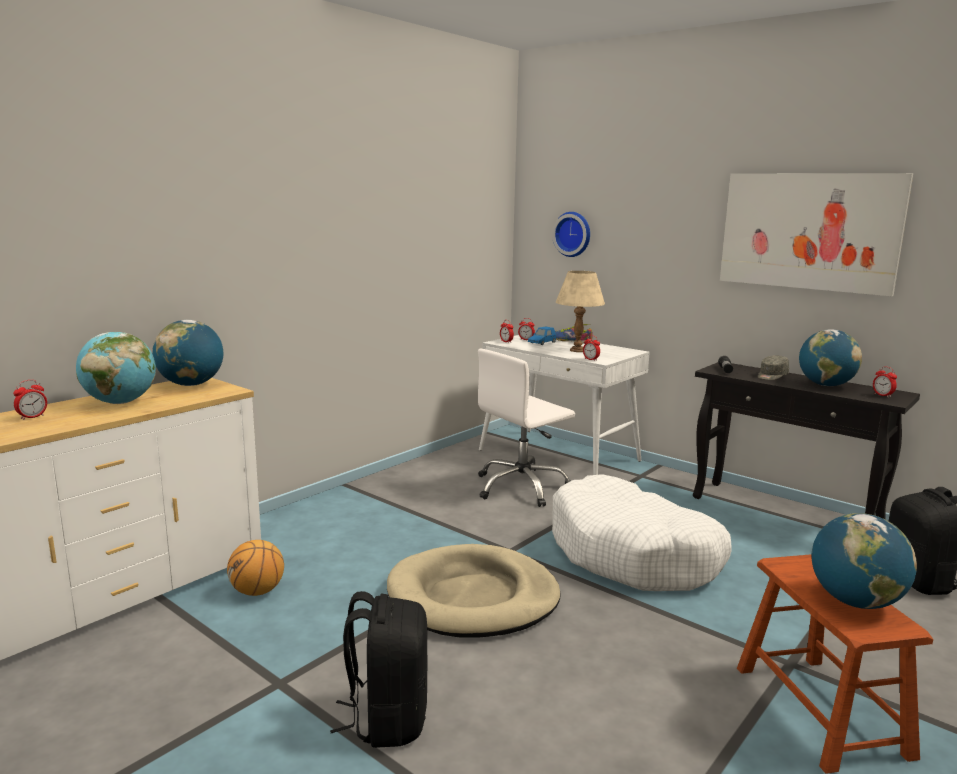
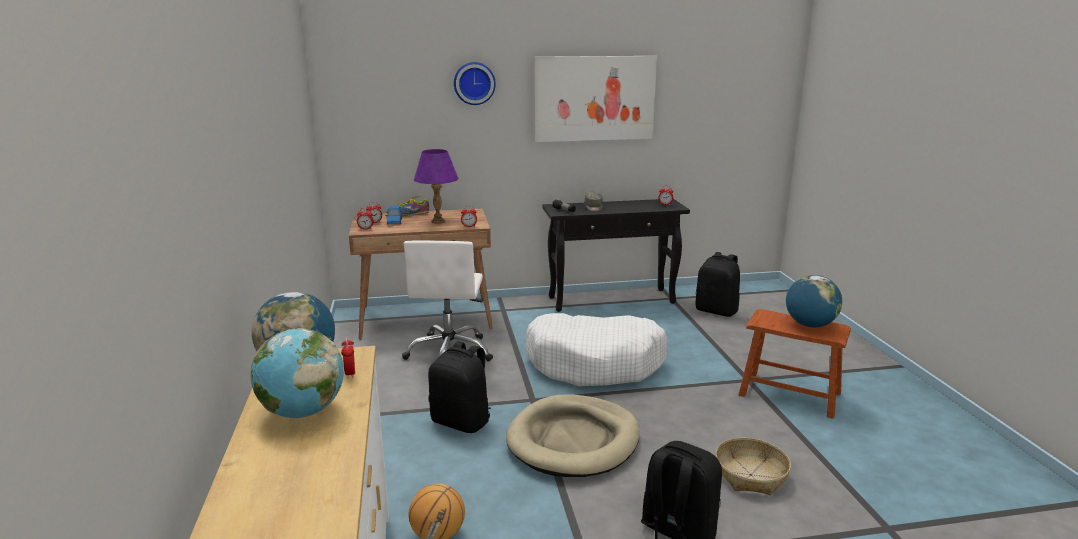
camera: 50 degrees left, 5 degrees up
(32, 417) = (273, 469): alarm clock -> alarm clock (350, 373)
(425, 536) = (462, 422): none -> black backpack
(559, 456) = (426, 318): white desk -> brown desk
(568, 736) = (750, 475): none -> basket
(573, 234) = (388, 115): wall clock -> wall clock (474, 83)
(577, 350) = (438, 221): beige table lamp -> purple table lamp
(825, 385) = (629, 205): globe -> none

